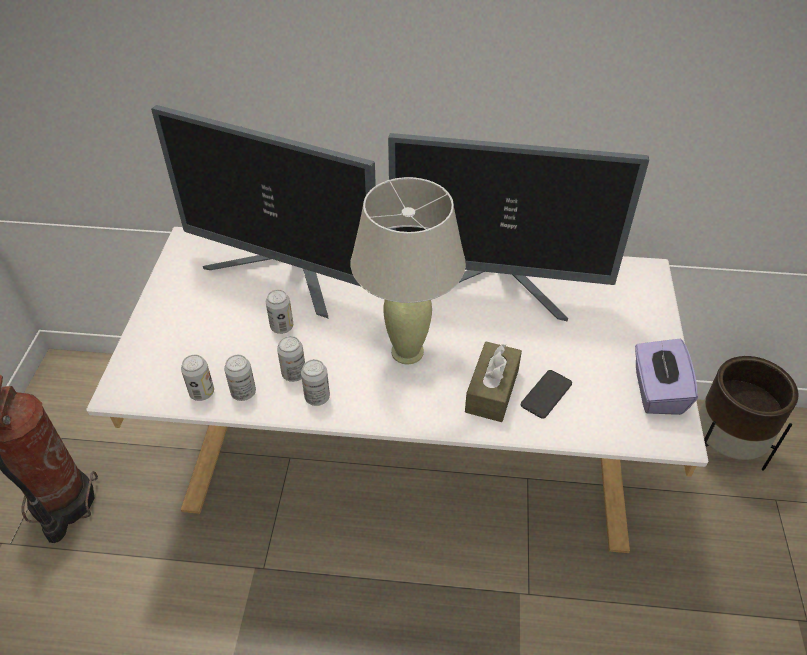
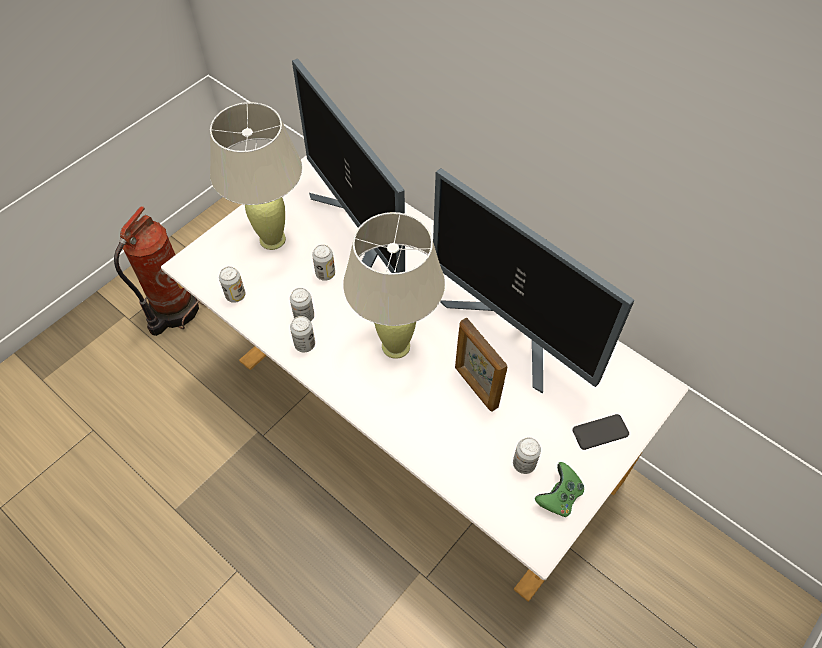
camera: 35 degrees right, 10 degrees up
(198, 323) = (273, 239): none -> beige table lamp
(243, 392) = (261, 311): can -> can (524, 464)
(492, 390) = (430, 415): brown tissue box -> none
(509, 346) = (475, 387): none -> picture frame
(546, 394) = (468, 443): phone -> phone (600, 432)
(656, 391) = (559, 496): purple tissue box -> green game controller
(722, 452) = (684, 578): brown planter -> none

